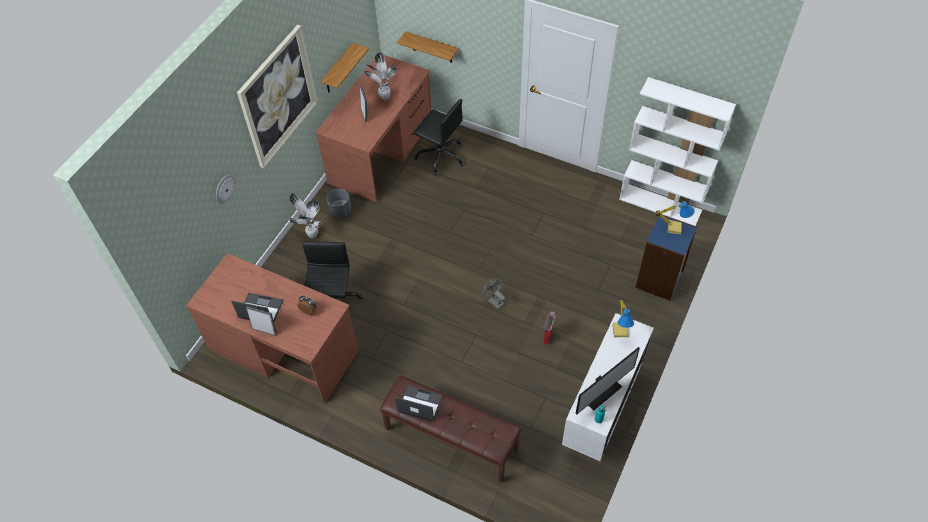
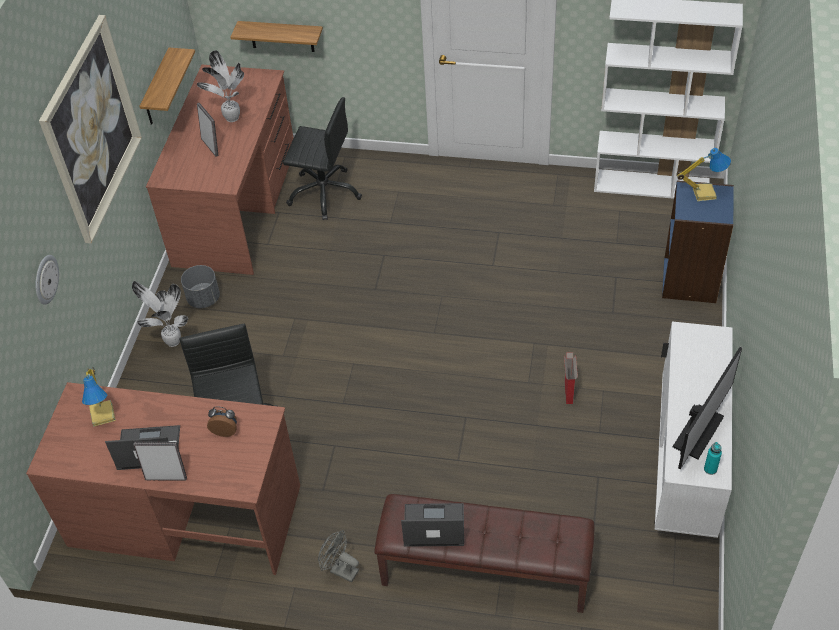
camera: 15 degrees left, 5 degrees down
(494, 301) = (473, 365): grey fan -> grey fan (340, 570)
(621, 330) = (689, 342): table lamp -> table lamp (104, 414)

